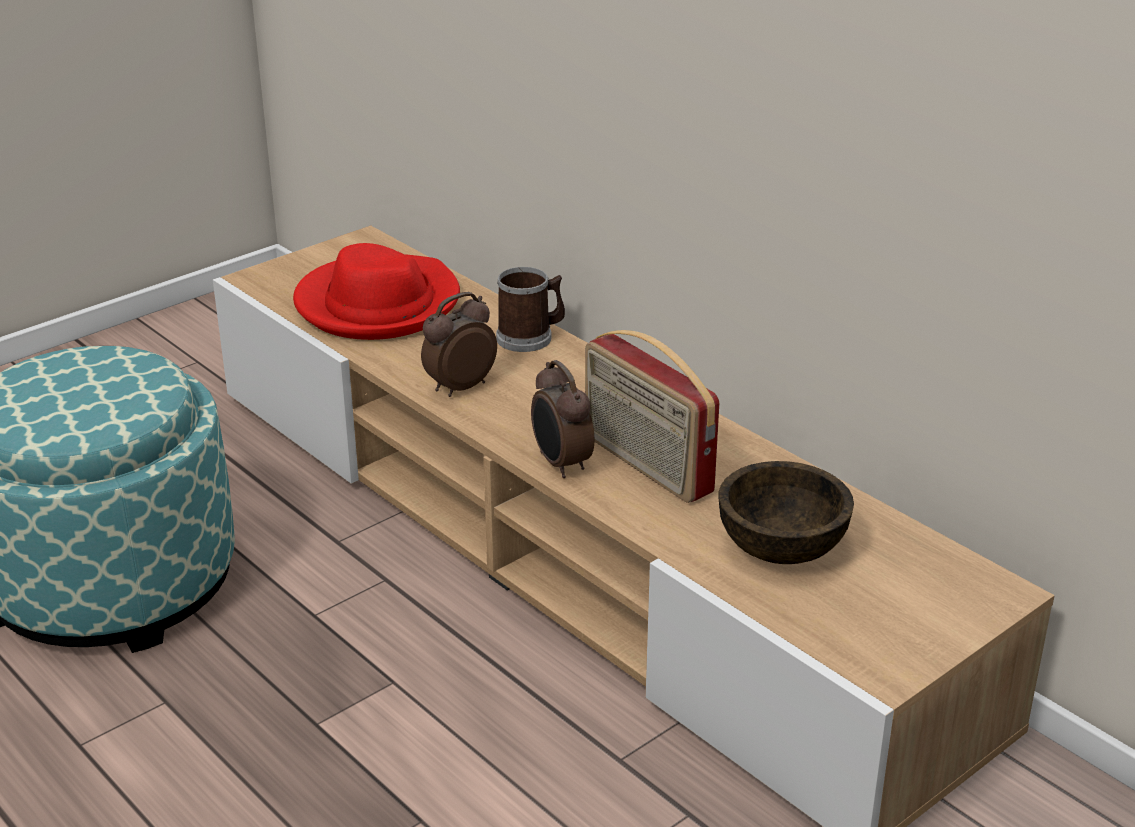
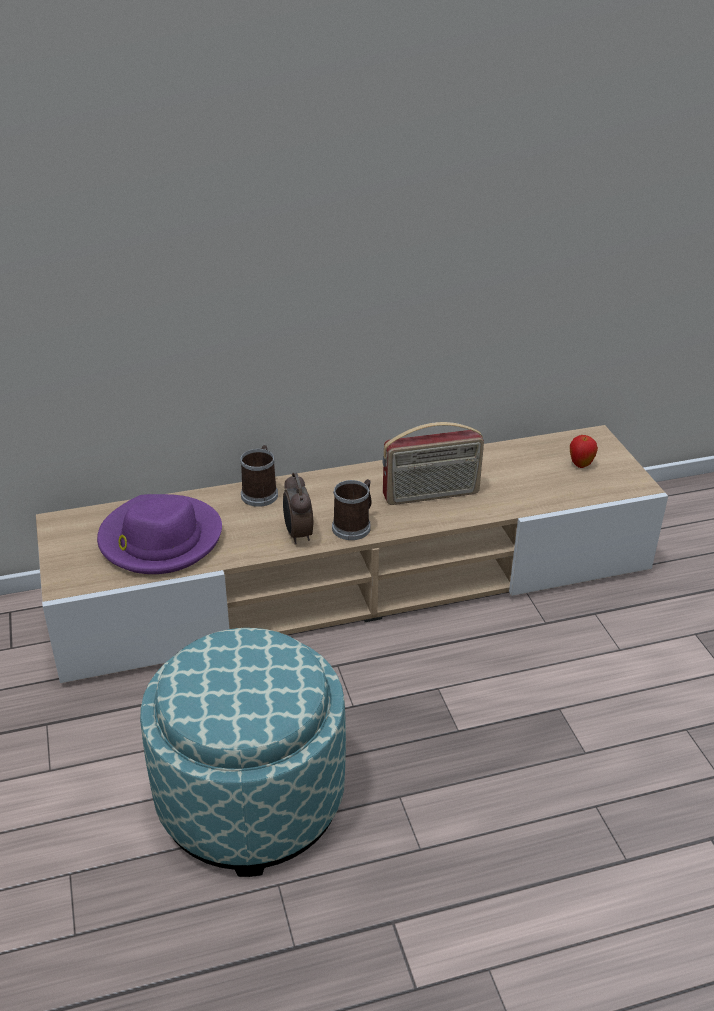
camera: 65 degrees left, 5 degrees up
(377, 304) = (159, 539): red hat -> purple hat
(513, 422) = (354, 526): none -> mug
(561, 464) = (410, 522): alarm clock -> none
(781, 548) = (531, 479): brown bowl -> none
(882, 591) = (580, 465): none -> apple

